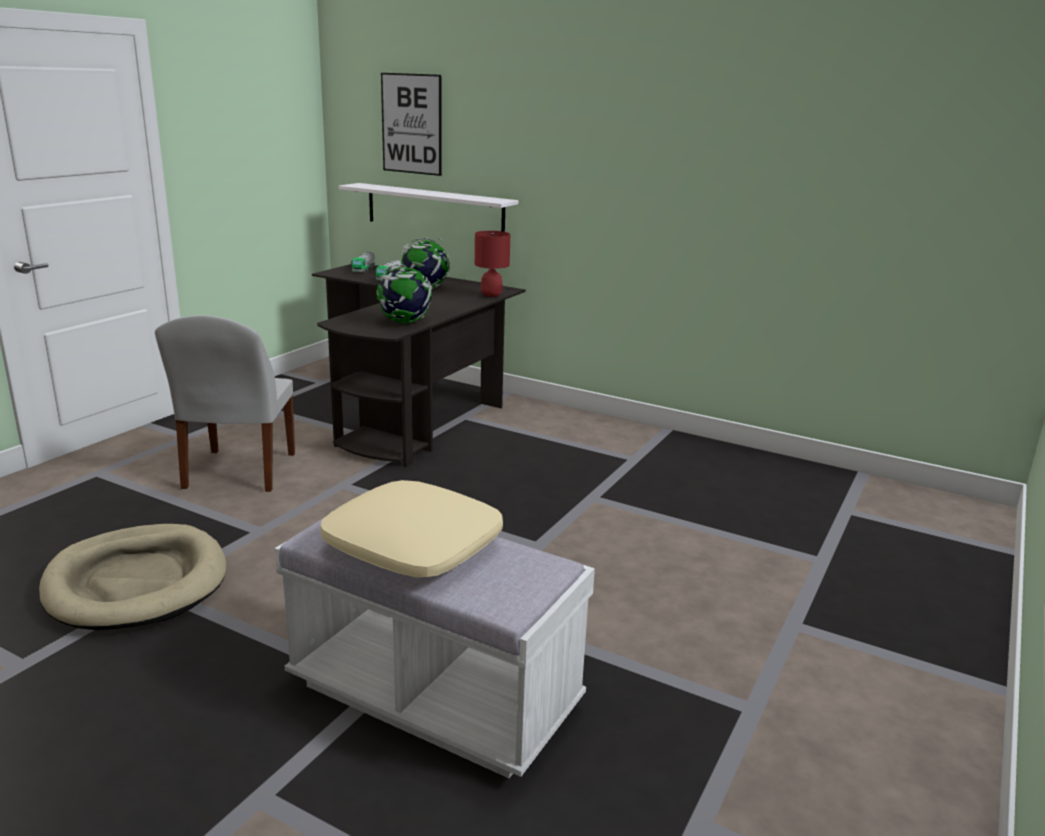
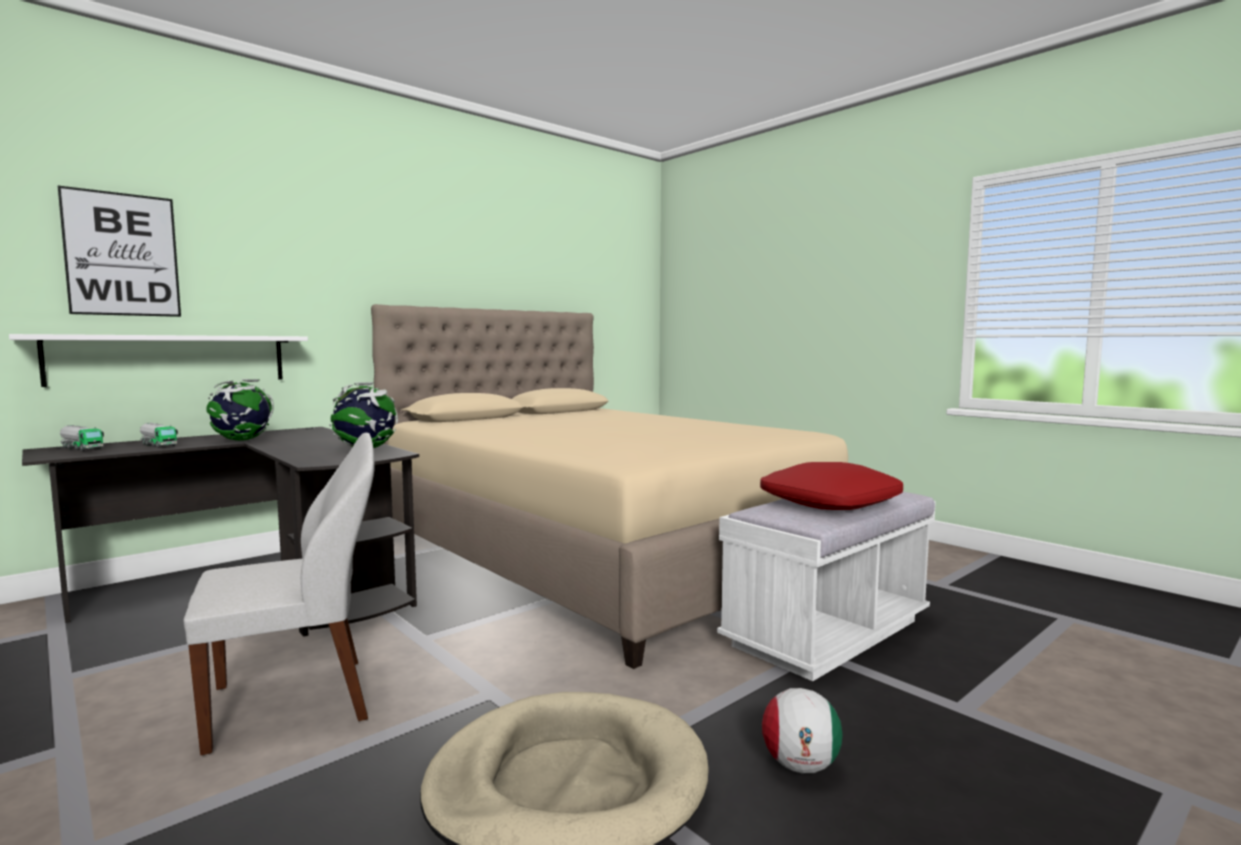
camera: 70 degrees left, 15 degrees down
(153, 681) = (800, 766): none -> football
(239, 472) = (295, 702): white chair -> white chair turned 45 degrees counterclockwise
(414, 545) = (829, 503): beige pillow -> red pillow
(492, 295) = (324, 431): red table lamp -> none
(614, 518) = (600, 551): none -> beige bed

